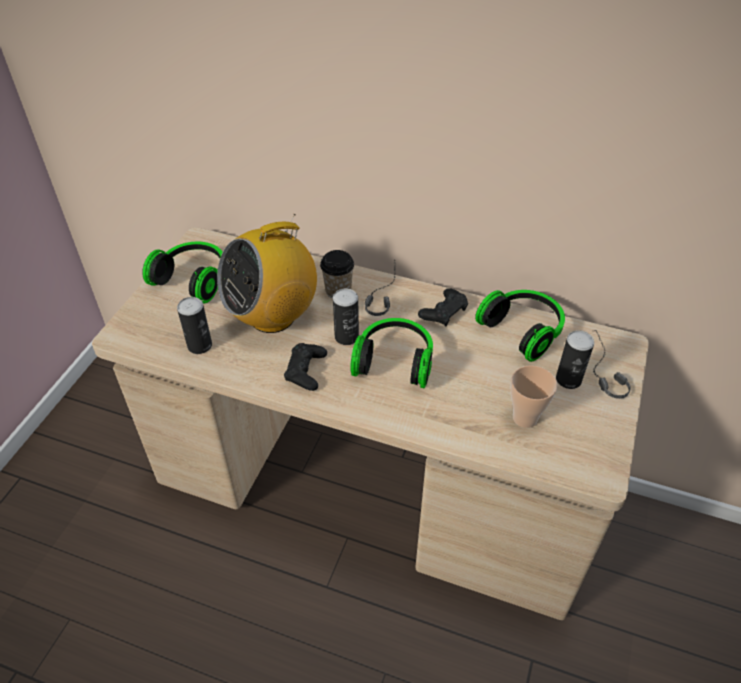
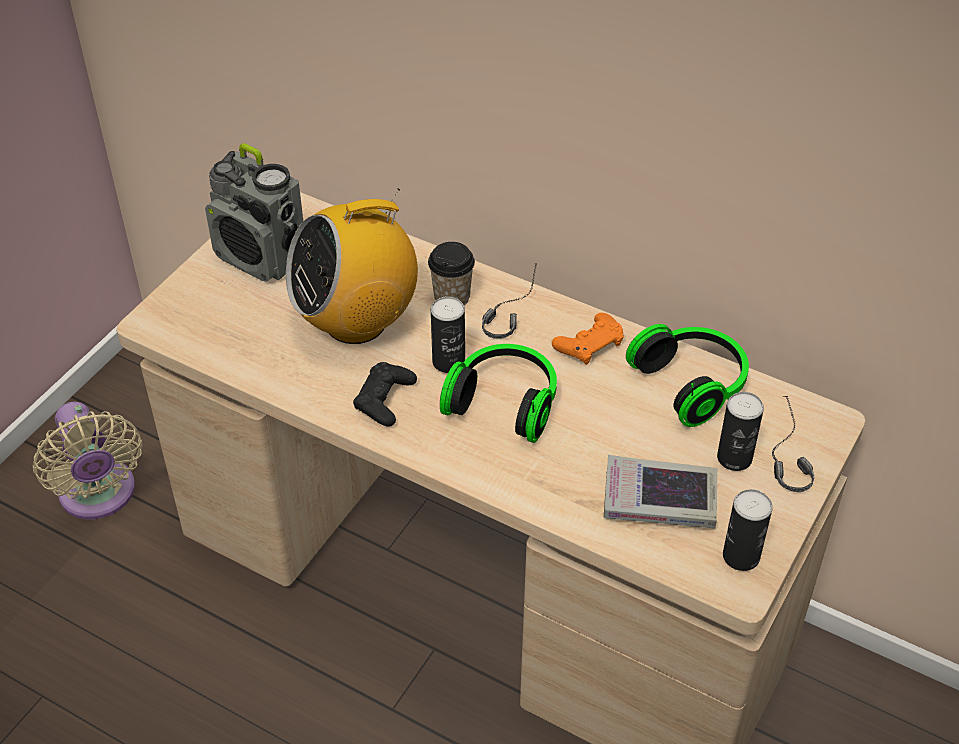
camera: 10 degrees right, 0 degrees up
(93, 463) = (99, 496): none -> beige fan
(194, 279) = (262, 258): headphones -> radio
(199, 345) = (253, 348): can -> can (741, 556)
(444, 312) = (589, 344): black game controller -> orange game controller
(525, 418) = (659, 500): cup -> book

